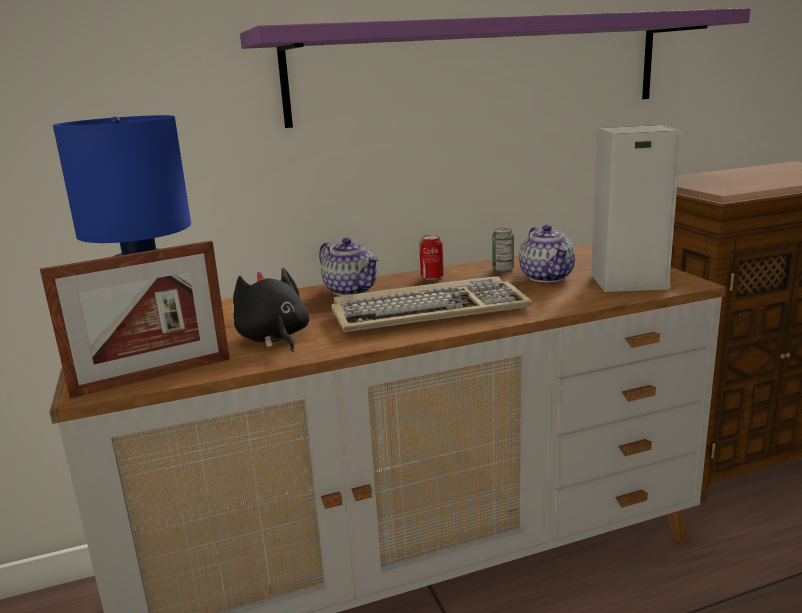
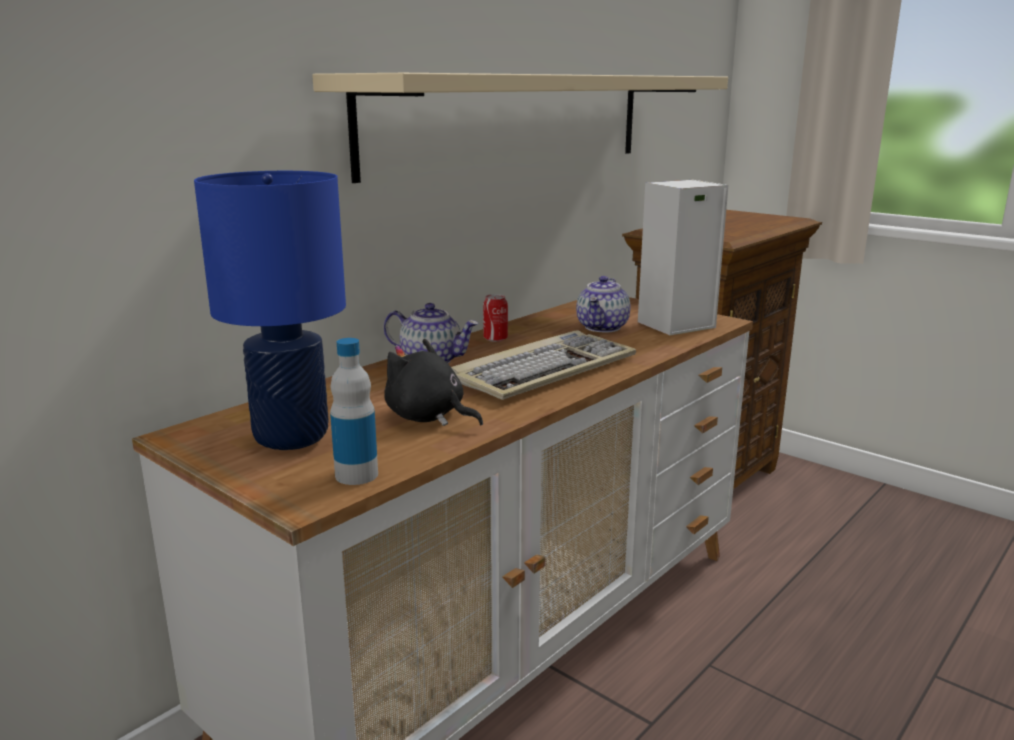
camera: 30 degrees left, 0 degrees up
(153, 376) = (356, 475): picture frame -> bottle
(481, 68) = (514, 121): purple shelf -> beige shelf
(503, 269) = (551, 324): can -> none
(547, 277) = (603, 327): teapot -> teapot turned 60 degrees clockwise

